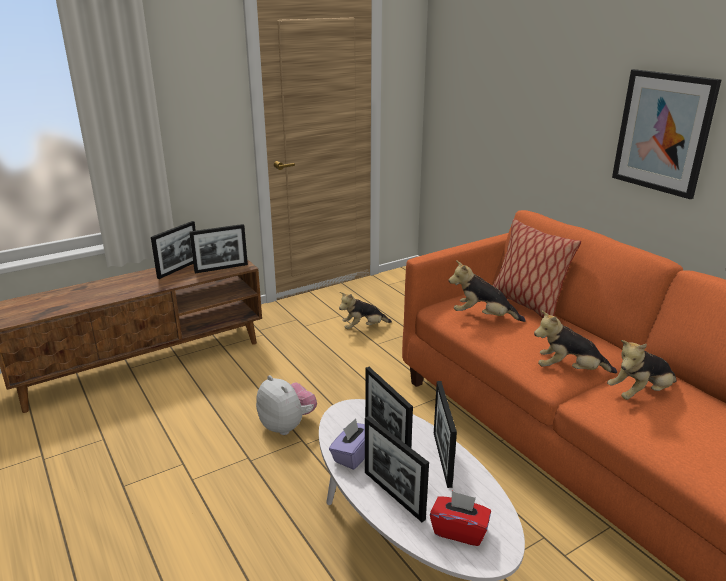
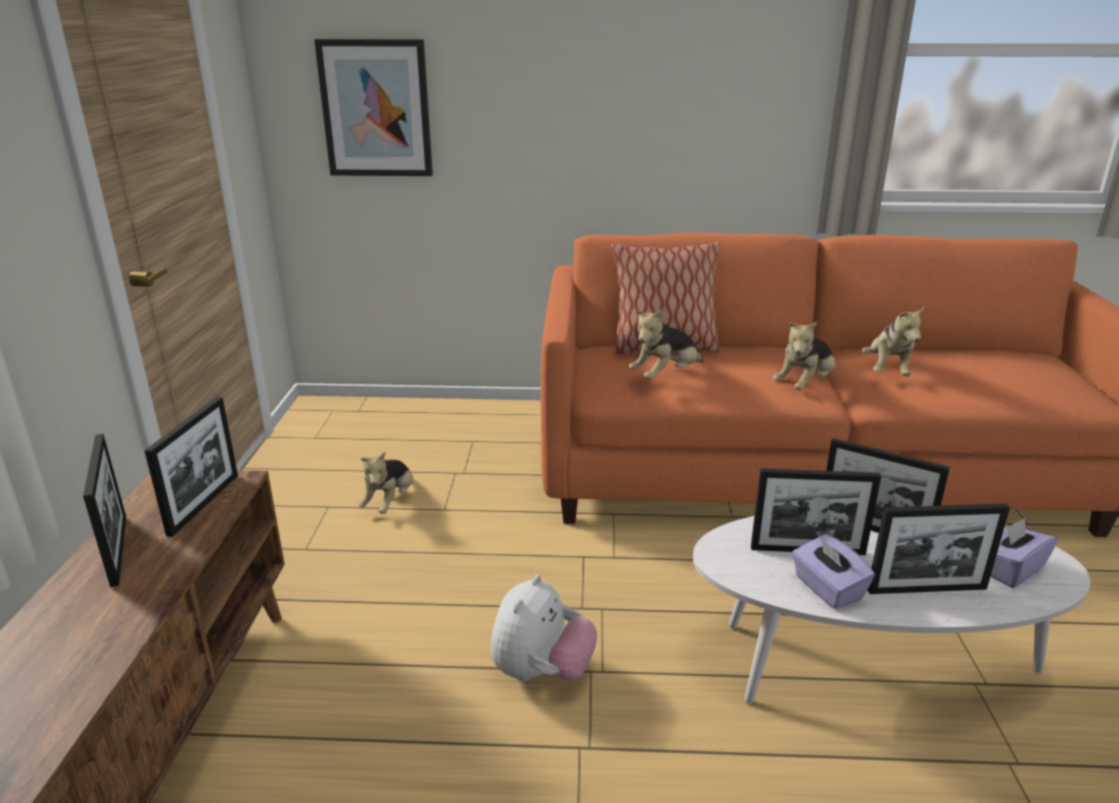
camera: 55 degrees left, 0 degrees up
(287, 425) = (541, 672): plush toy -> plush toy turned 120 degrees clockwise
(459, 530) = (1009, 570): red tissue box -> purple tissue box
(663, 132) = (705, 103): picture -> picture (376, 109)

